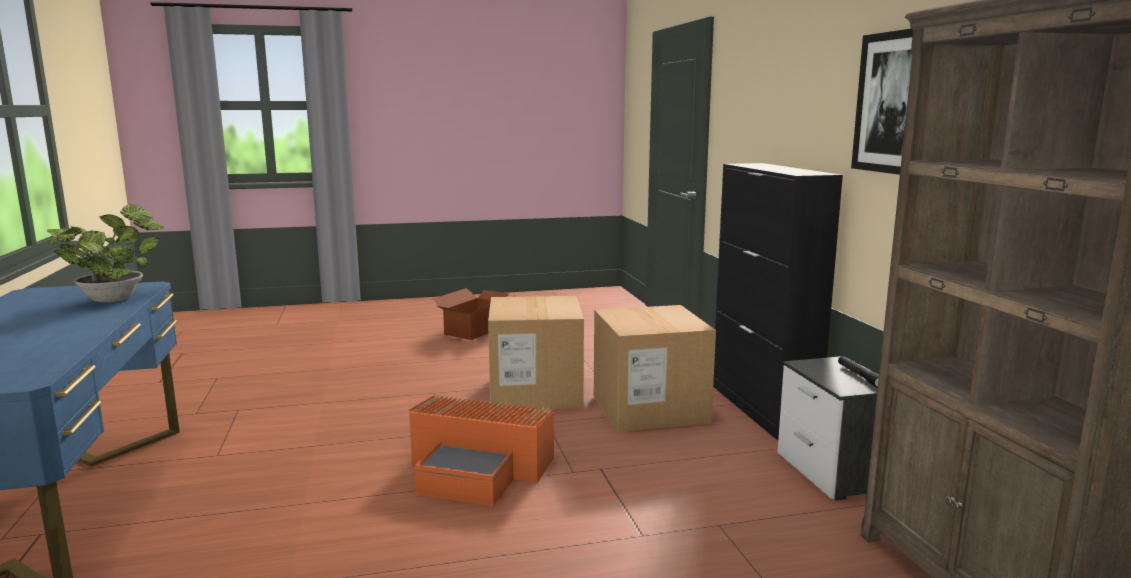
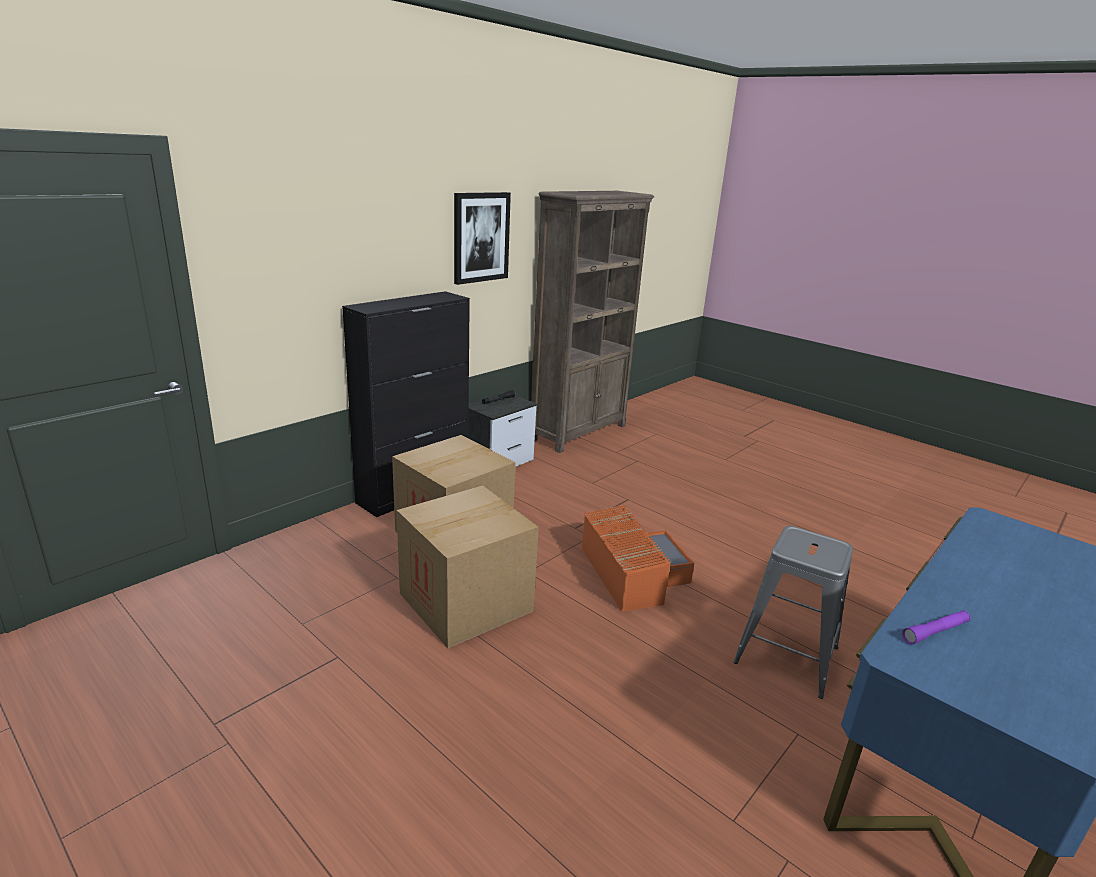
camera: 125 degrees left, 10 degrees up
(117, 298) = (935, 632): potted plant -> purple flashlight
(259, 493) = (786, 655): none -> grey stool
(475, 330) = (233, 774): cardboard box -> none

